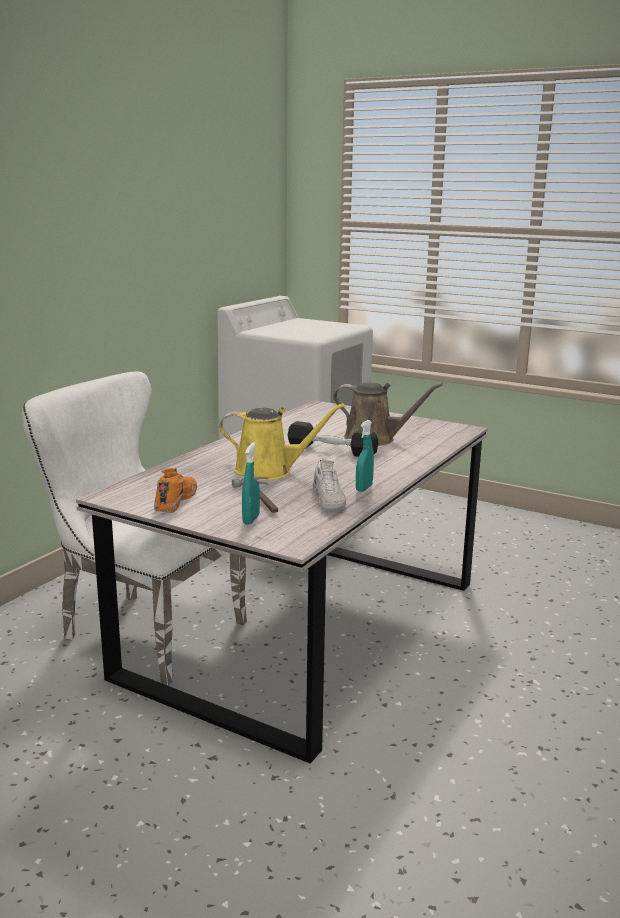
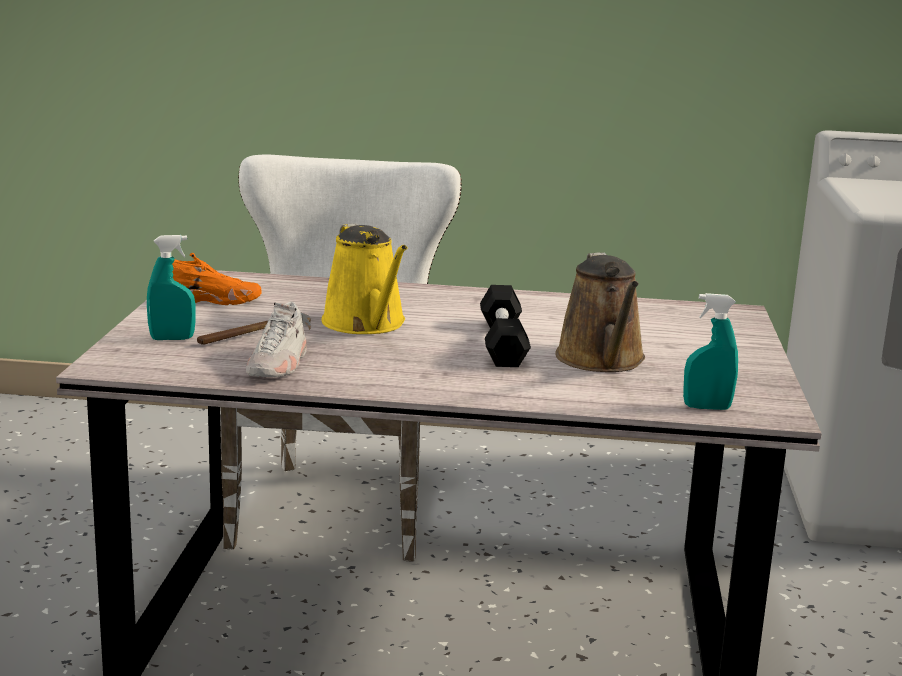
camera: 65 degrees right, 0 degrees up
(328, 500) = (278, 365): white shoe -> white shoe turned 45 degrees counterclockwise
(364, 488) = (347, 378): turquoise spray bottle -> turquoise spray bottle (707, 407)

